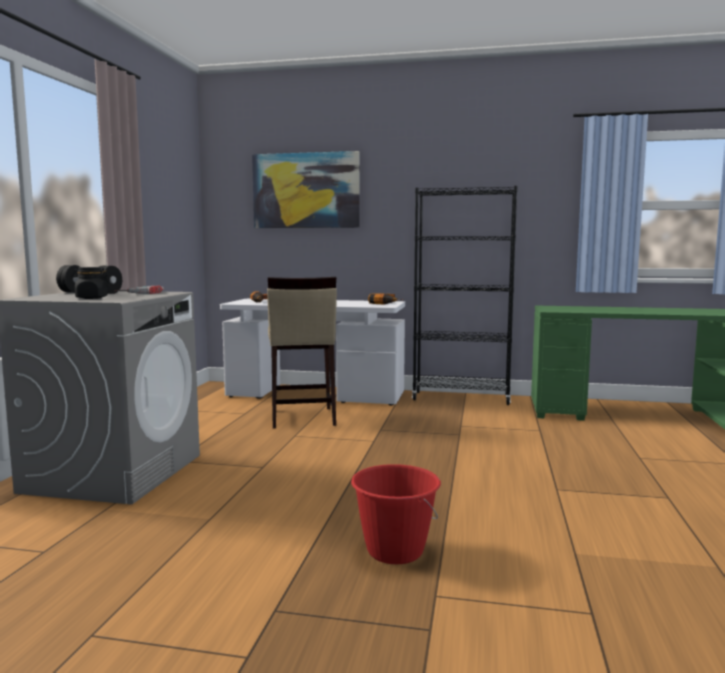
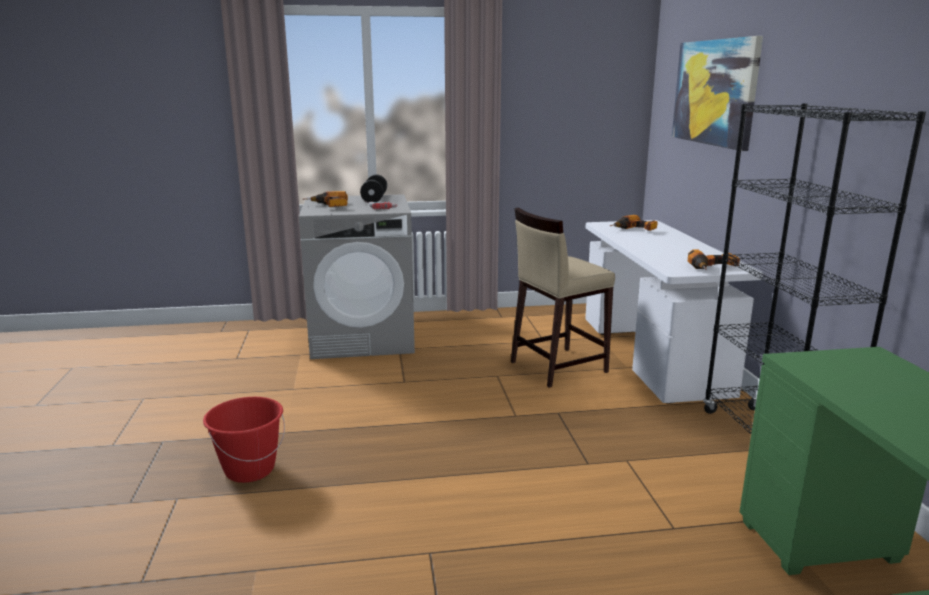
camera: 70 degrees right, 10 degrees up
(91, 298) = (329, 206): black jar -> power drill

